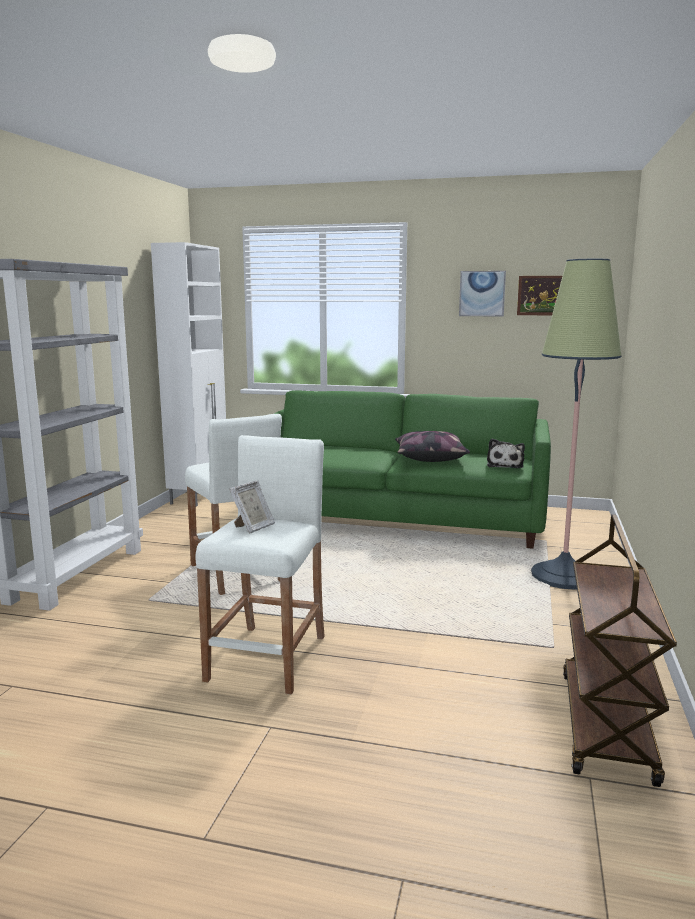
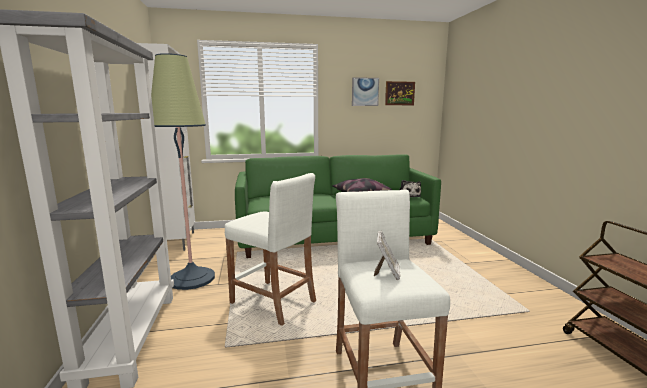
camera: 25 degrees left, 0 degrees up
(563, 576) = (467, 259): floor lamp -> floor lamp (192, 279)

